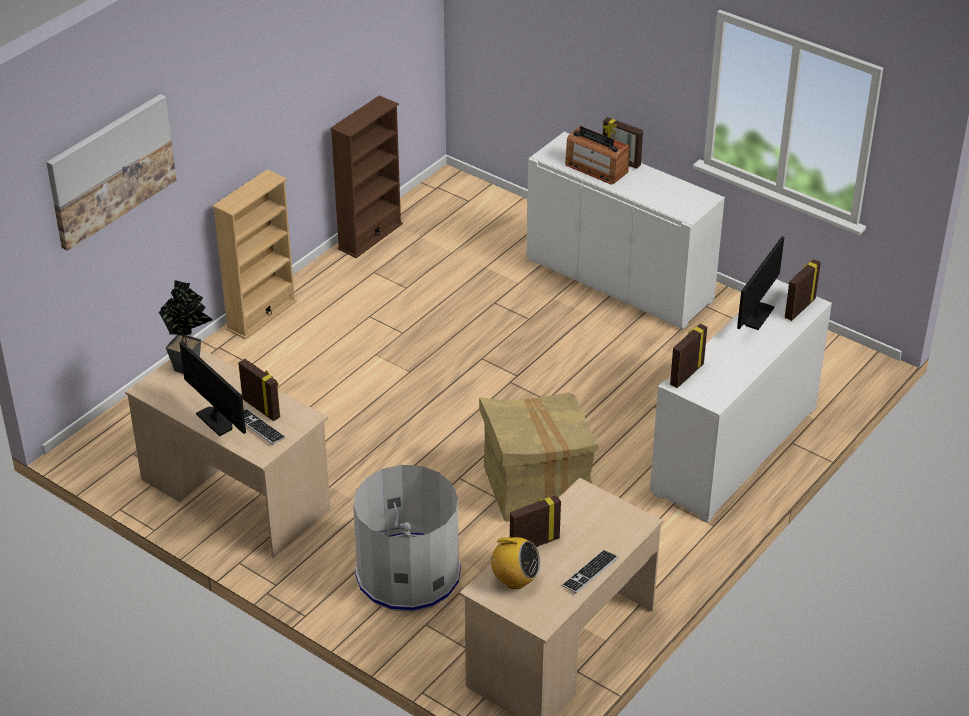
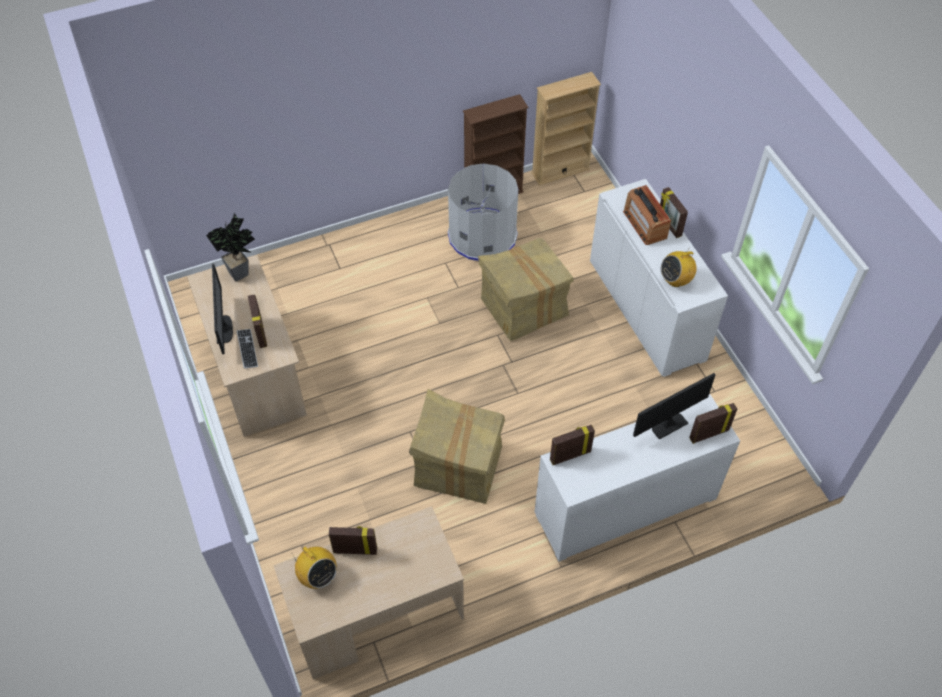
camera: 30 degrees right, 15 degrees up
(111, 170) = (226, 107): picture -> none
(261, 315) = (374, 230): beige bookcase -> beige bookcase (560, 171)
(408, 574) = (319, 496): grey trash can -> grey trash can (482, 235)
(489, 324) = (523, 307): none -> cardboard box
(590, 572) = (375, 598): keyboard -> none
(665, 202) = (675, 280): none -> radio

